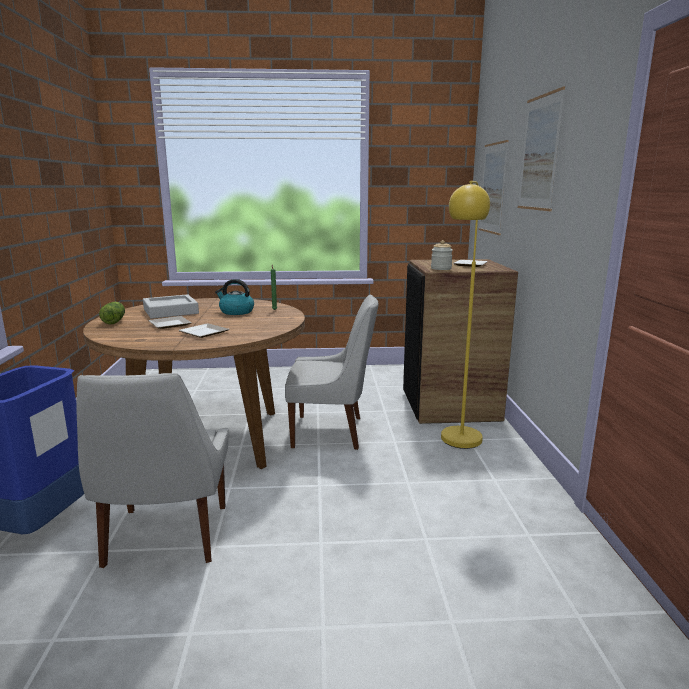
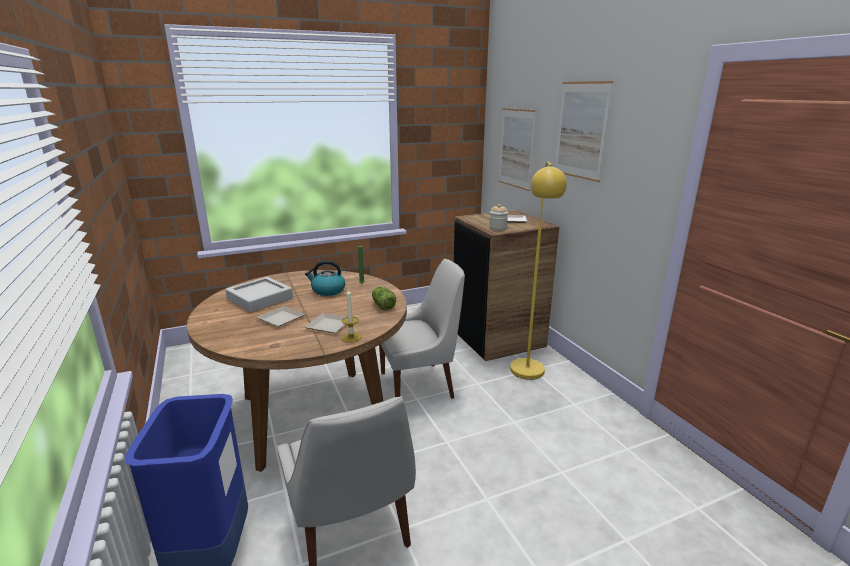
camera: 20 degrees left, 5 degrees up
(115, 321) = (215, 321): lettuce -> lettuce (382, 305)
(211, 342) = (351, 337): none -> candle

